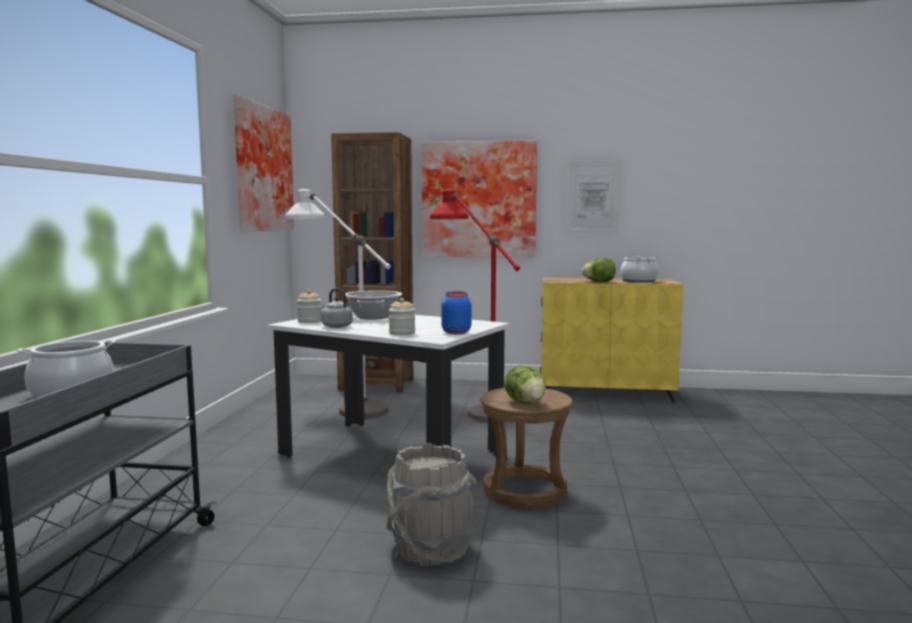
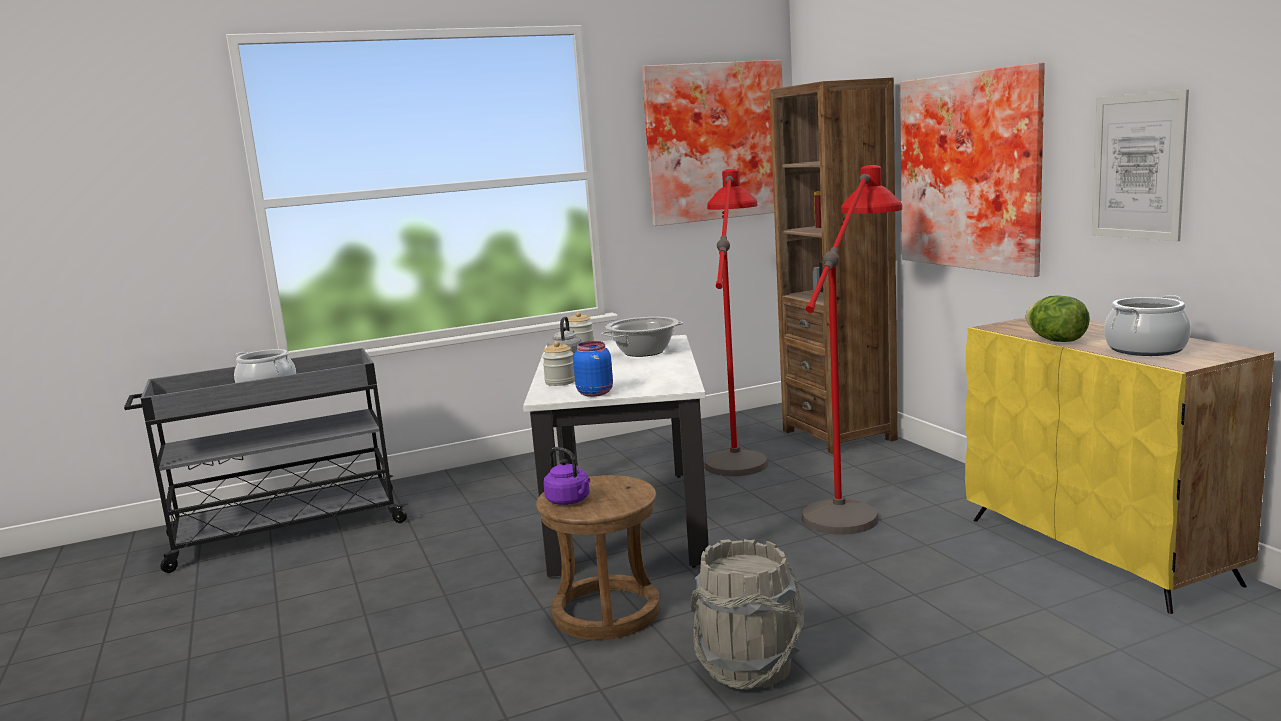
camera: 60 degrees right, 5 degrees up
(341, 404) = (739, 450): white floor lamp -> red floor lamp
(431, 548) = (424, 614): grey bucket -> grey bucket (749, 667)
(526, 403) = (570, 501): lettuce -> purple kettle

